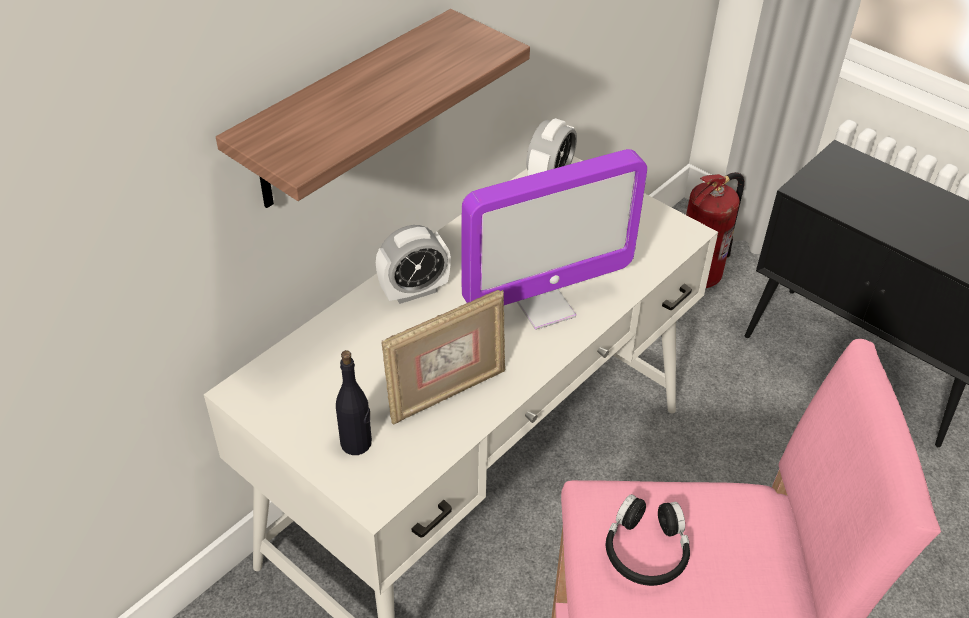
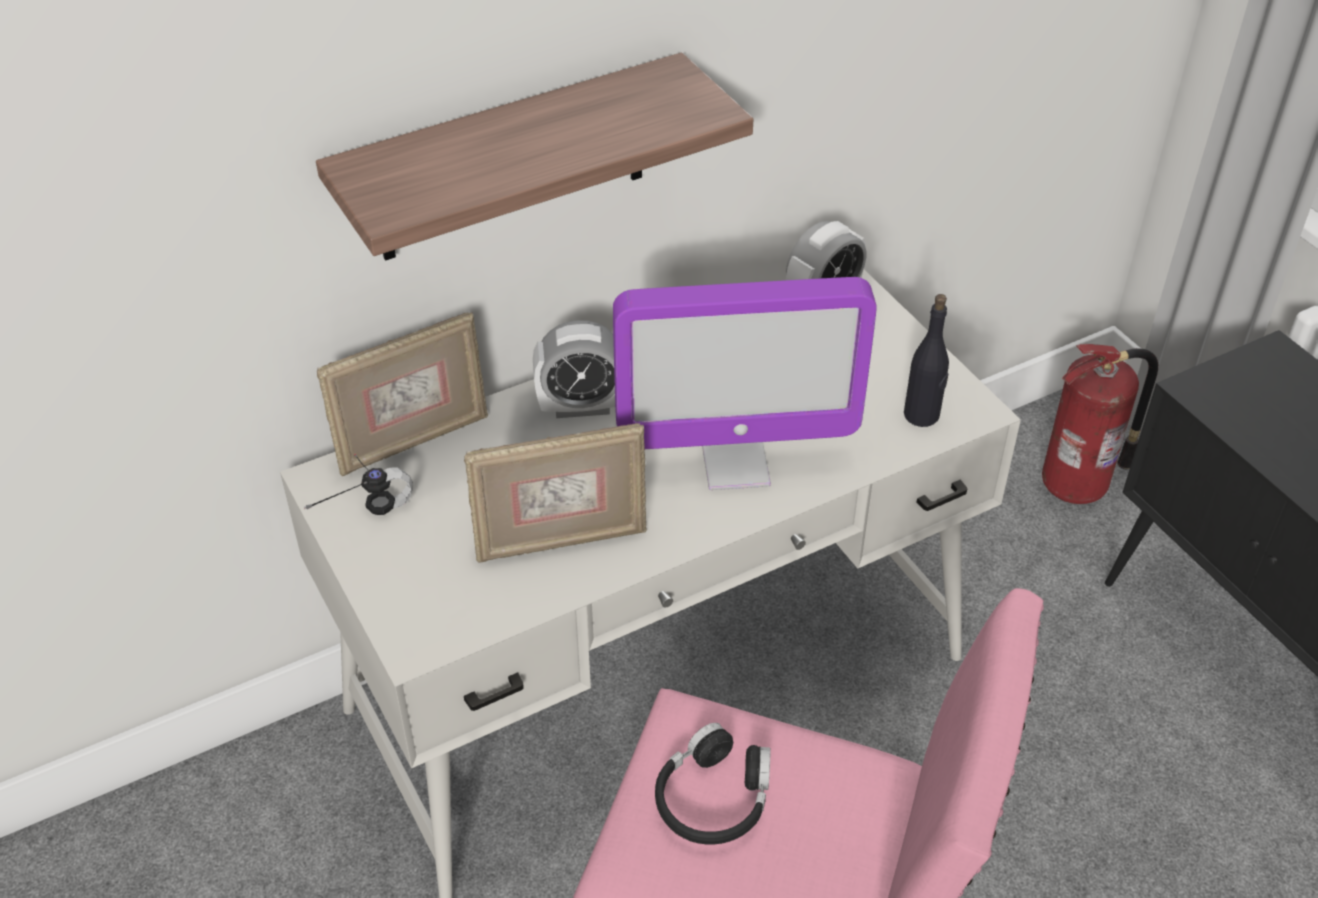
camera: 20 degrees right, 0 degrees up
(281, 405) = (360, 507): none -> headphones
(298, 346) = (412, 441): none -> picture frame
(356, 443) = (425, 574): black bottle -> black bottle (922, 415)

